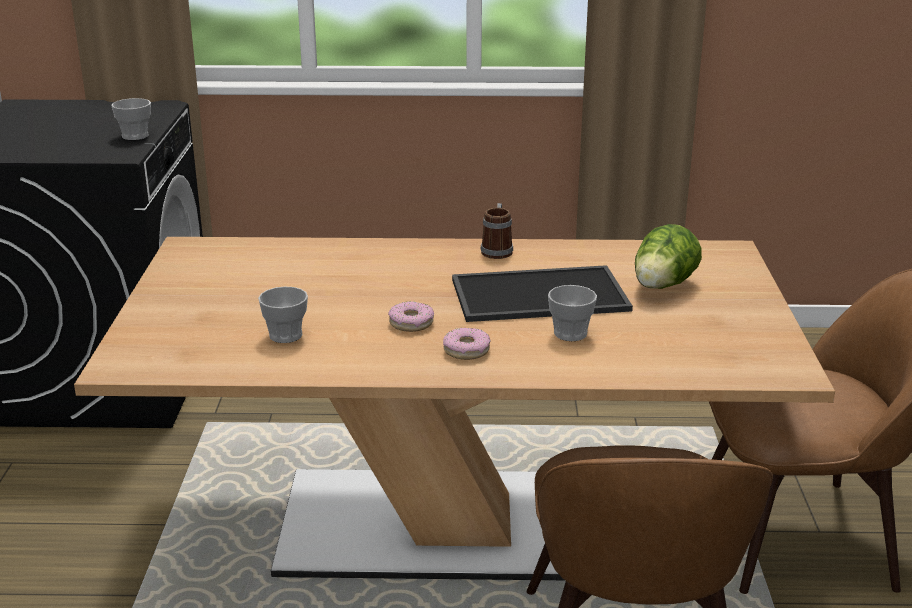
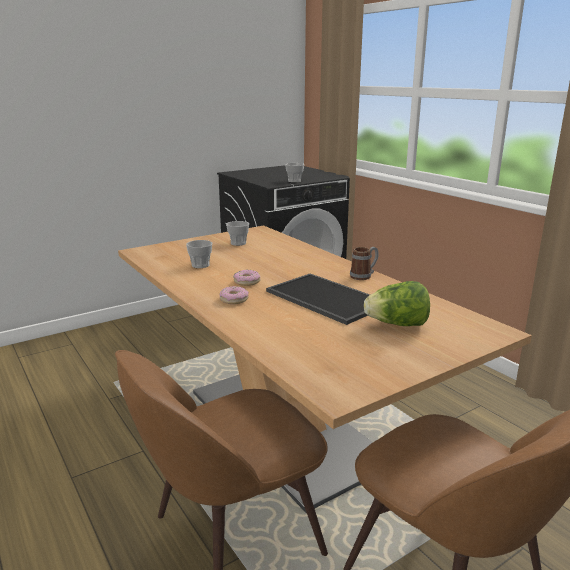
camera: 55 degrees right, 5 degrees down
(570, 333) = (290, 317): cup -> cup (238, 243)

